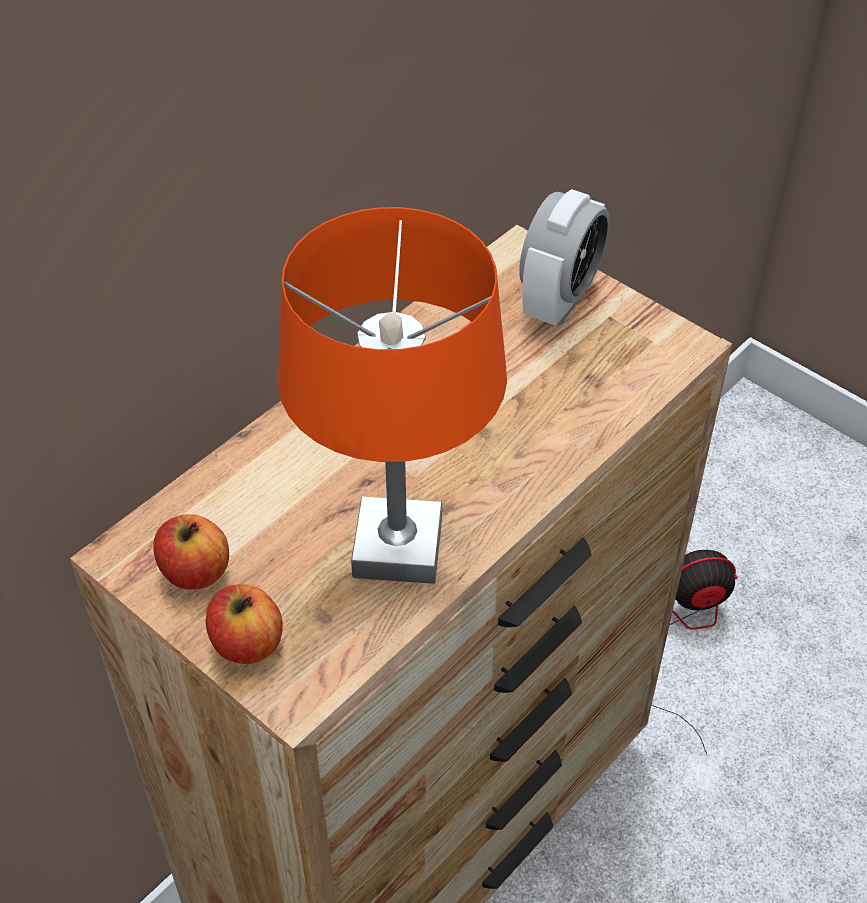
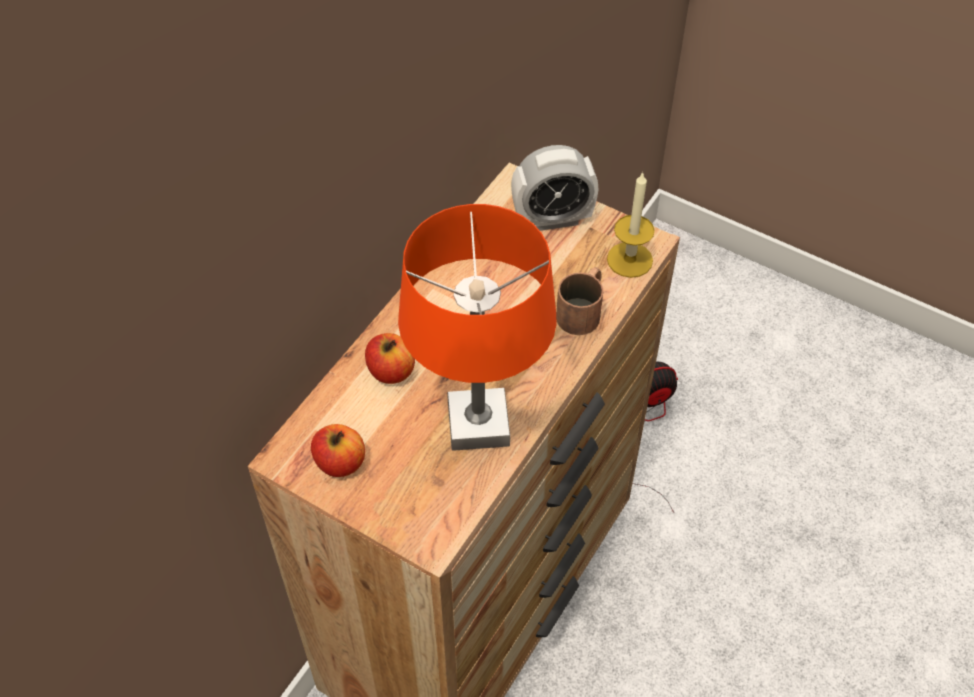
camera: 10 degrees left, 5 degrees up
(247, 643) = (389, 509): apple -> apple (391, 371)
(559, 300) = (552, 219): alarm clock -> alarm clock turned 60 degrees clockwise
(577, 418) = (583, 309): none -> brown mug
(656, 363) = (629, 260): none -> candle

